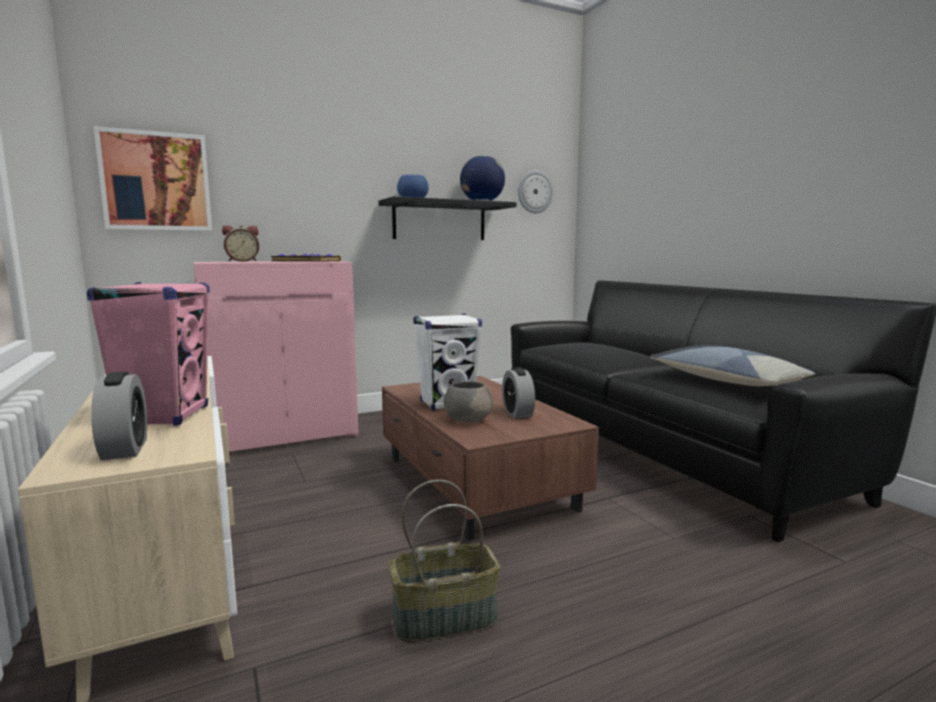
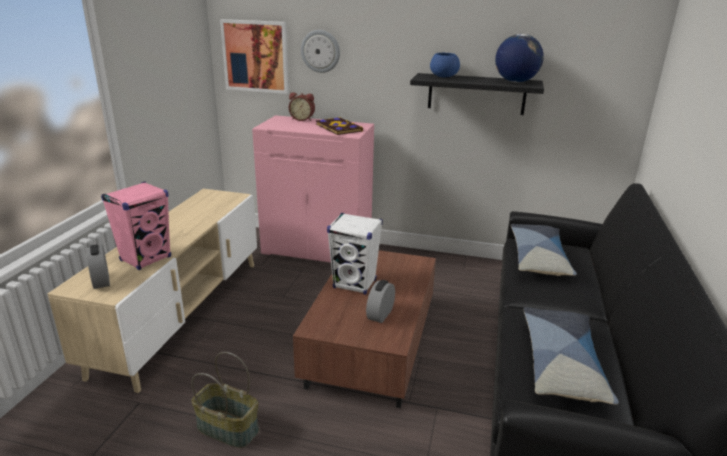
camera: 40 degrees right, 15 degrees up
(125, 449) = (101, 281): alarm clock -> alarm clock turned 135 degrees clockwise
(468, 419) = (339, 307): grey bowl -> none
(534, 192) = (597, 67): wall clock -> wall clock (320, 51)
(576, 348) = (538, 258): none -> pillow

